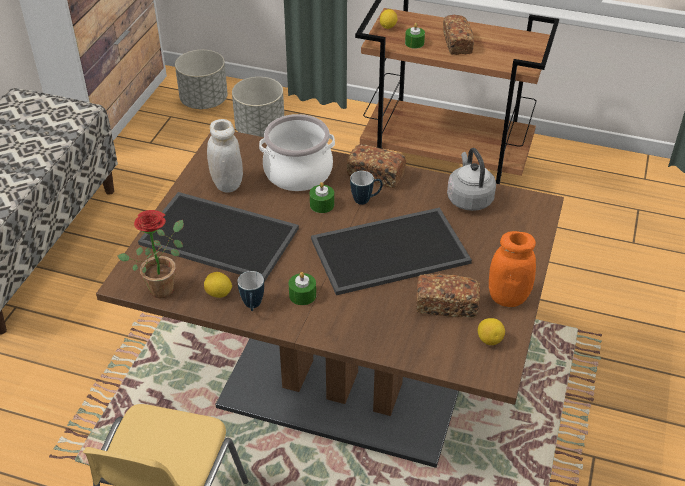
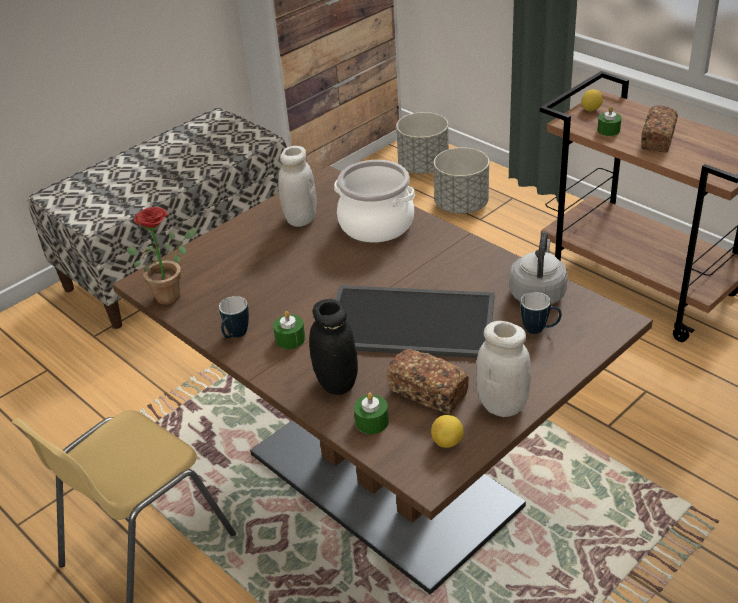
camera: 30 degrees right, 5 degrees down
(218, 294) = (214, 315): lemon -> none
(221, 235) = (259, 263): tray -> none
(322, 205) = (376, 260): green candle -> green candle (372, 422)
(366, 200) = (424, 266): mug -> mug (539, 330)
(370, 320) = (336, 383): none -> black jar
(375, 175) = (453, 245): bread -> none
(508, 297) = (502, 405): orange jar -> white jar

